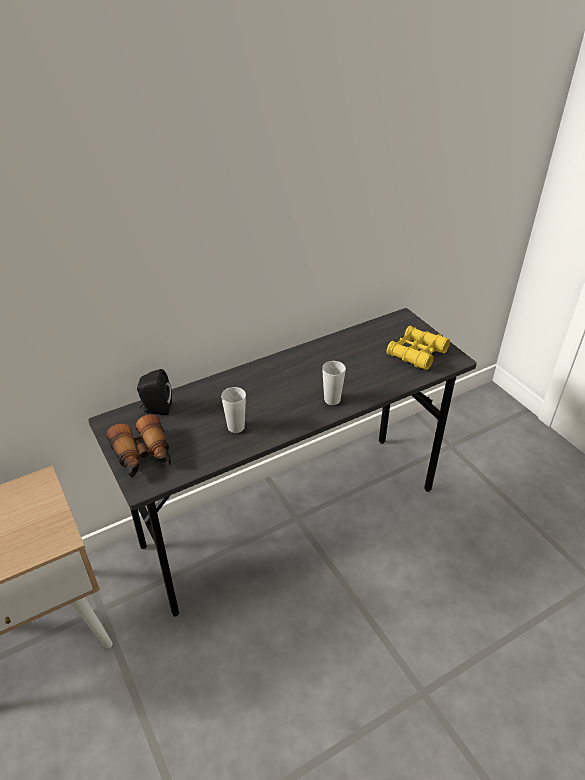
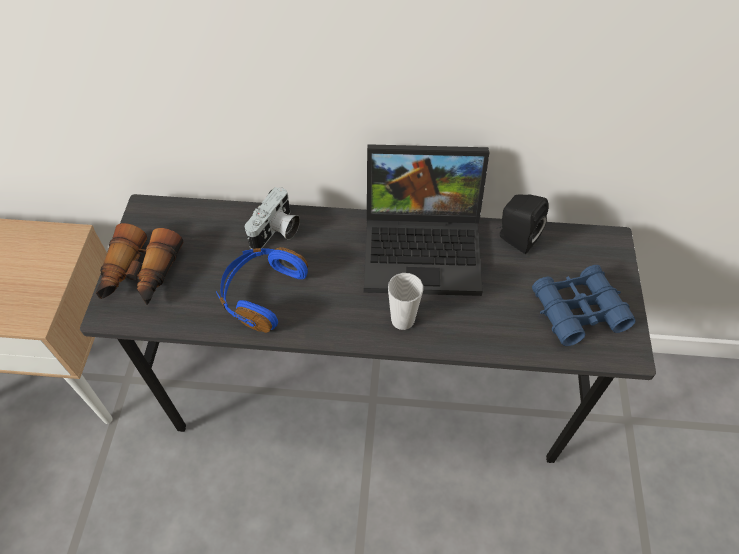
camera: 35 degrees right, 15 degrees up
(156, 409) = (203, 219): black speaker -> black speaker (515, 238)
(213, 393) = (276, 232): none -> camera
(236, 427) = (261, 293): cup -> blue headphones
(310, 361) = (425, 247): none -> laptop
(416, 353) = (578, 310): yellow binoculars -> blue binoculars

